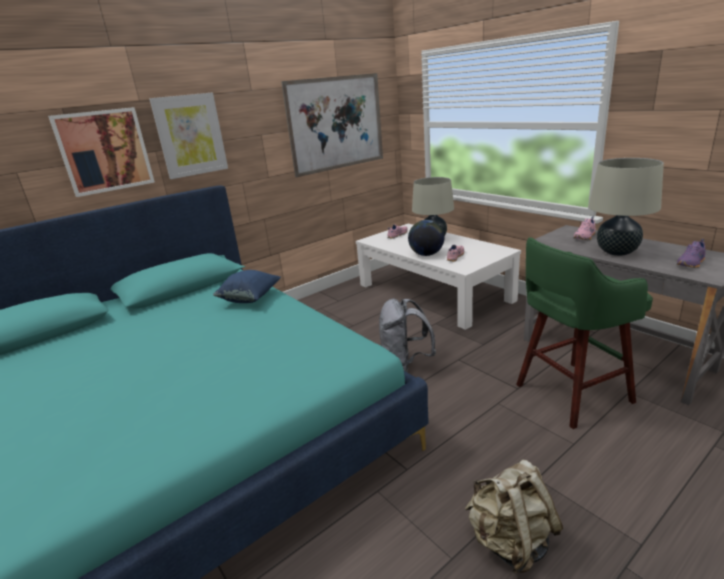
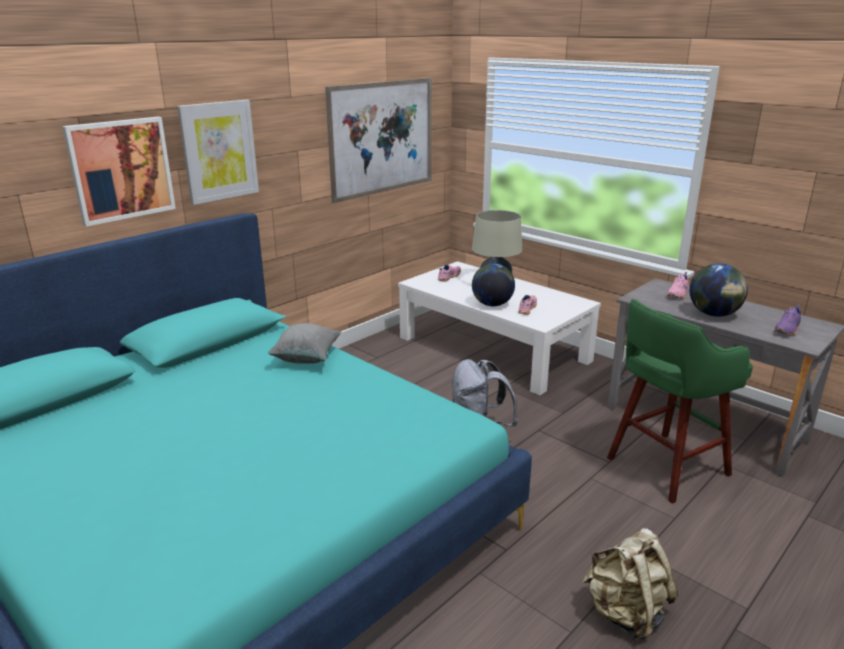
camera: 10 degrees left, 0 degrees up
(250, 299) = (306, 358): blue pillow -> grey pillow
(617, 252) = (714, 314): beige table lamp -> globe

